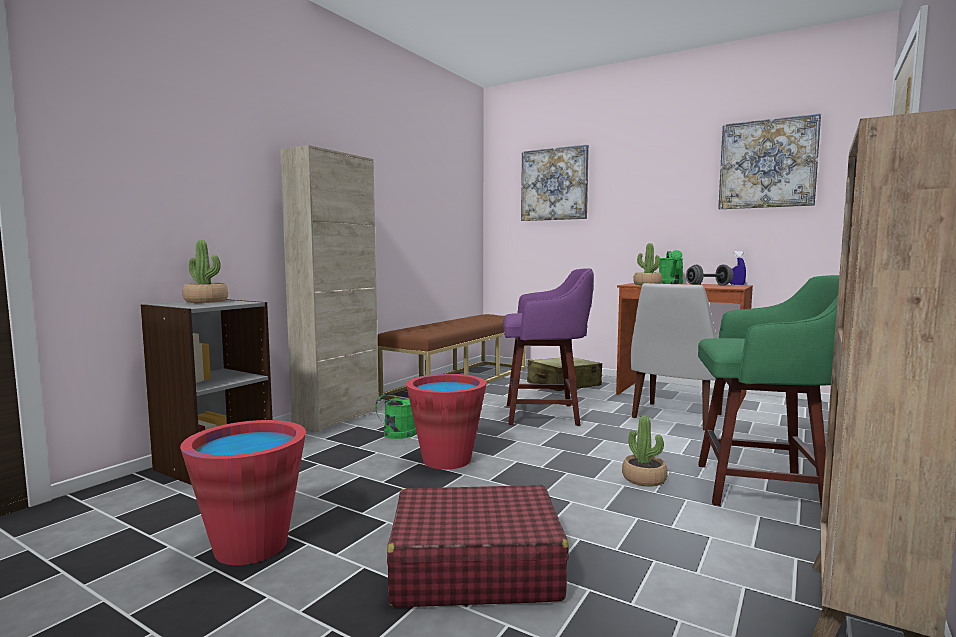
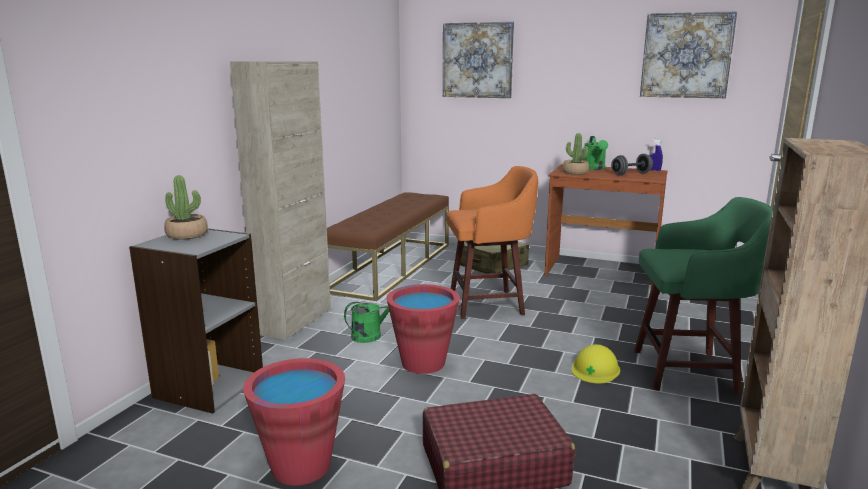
camera: 10 degrees left, 10 degrees up
(545, 414) = (489, 304): purple stool -> orange stool
(644, 479) = (595, 369): potted plant -> yellow hard hat
(675, 417) = (603, 299): white chair -> none

